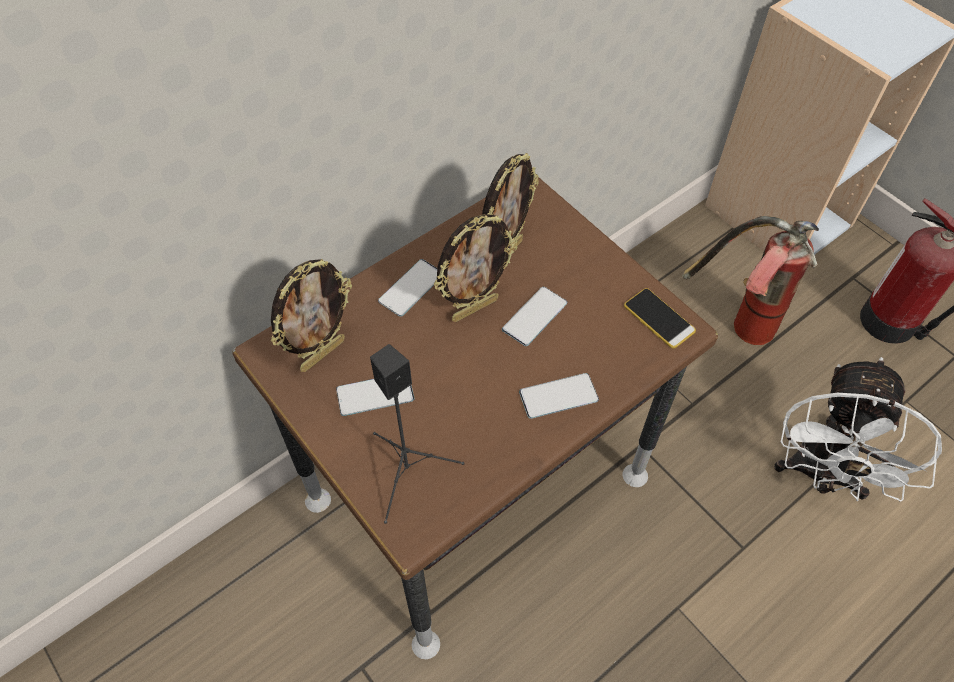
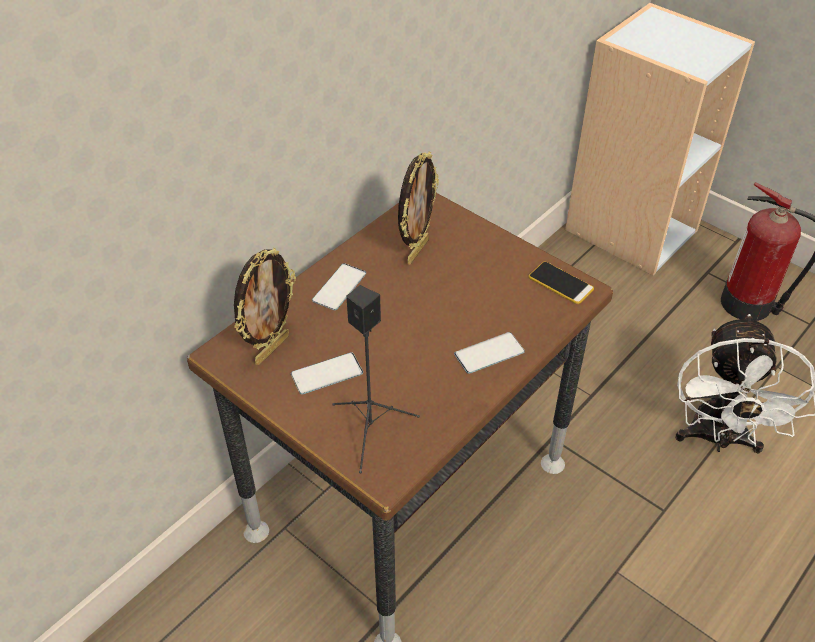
camera: 10 degrees left, 10 degrees down
(474, 308) = (399, 296): picture frame -> none
(534, 316) = (453, 295): phone -> none
(736, 324) = (615, 324): fire extinguisher -> none

